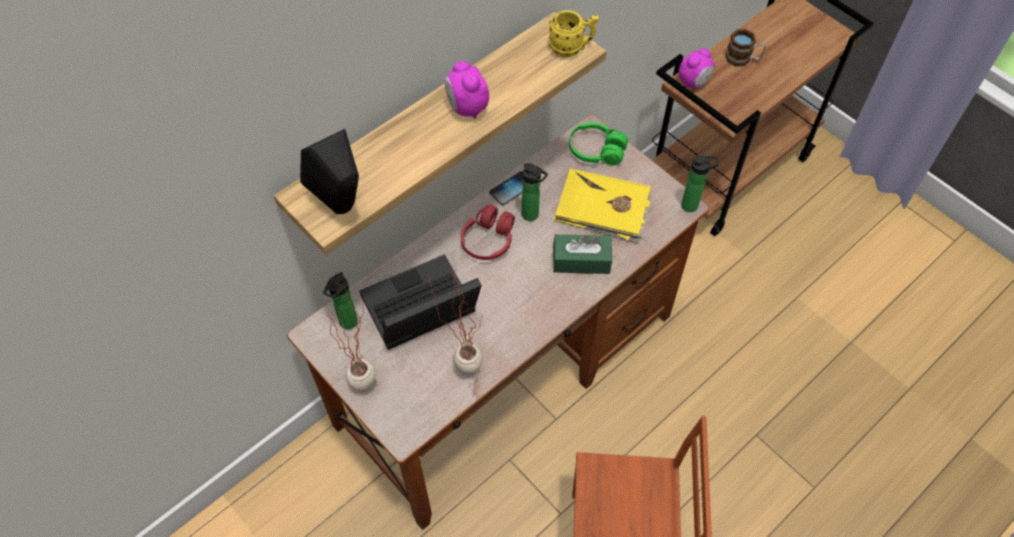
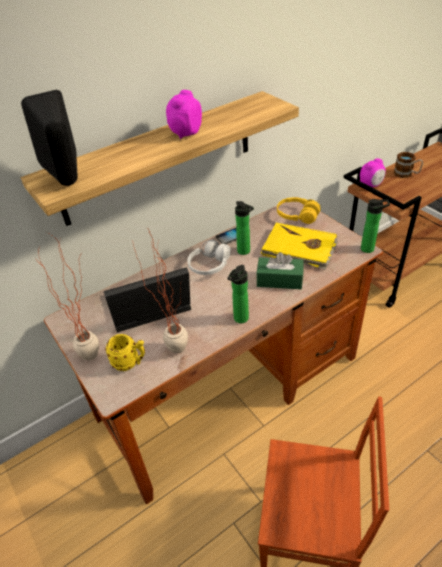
camera: 10 degrees right, 15 degrees down
(347, 324) = (90, 314): bottle -> bottle (240, 319)
(467, 108) = (185, 133): alarm clock -> alarm clock turned 45 degrees clockwise
(488, 240) = (209, 265): red headphones -> white headphones
(572, 48) = (272, 106): yellow mug -> yellow mug (130, 363)
(596, 151) = (297, 216): green headphones -> yellow headphones

